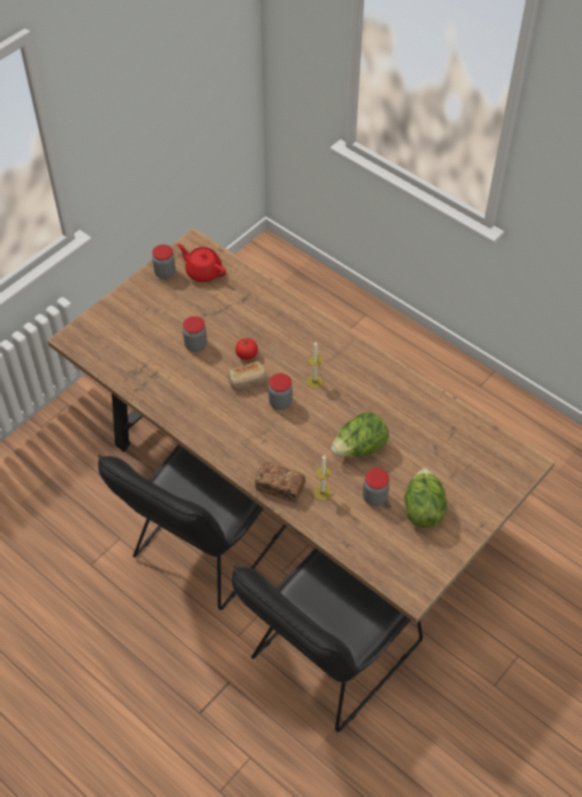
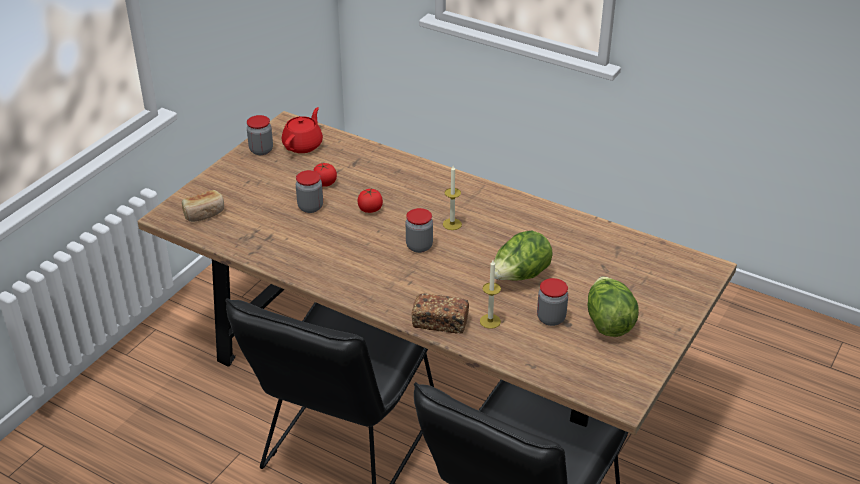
camera: 10 degrees left, 15 degrees down
(203, 272) = (303, 145): red teapot -> red teapot turned 90 degrees clockwise
(213, 319) = (325, 183): none -> tomato
(247, 382) = (377, 232): bread -> bread (204, 213)

